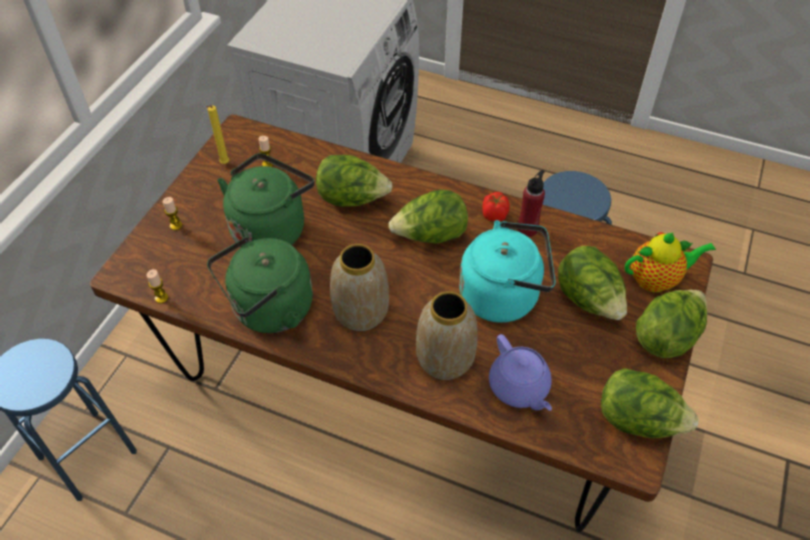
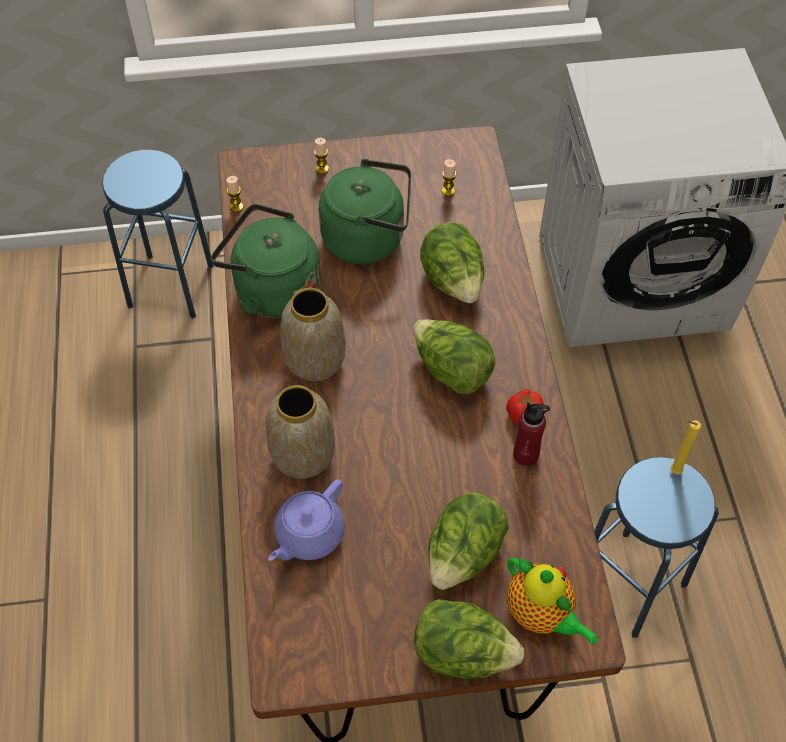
camera: 60 degrees right, 5 degrees up
(224, 164) = (421, 159): yellow candle -> yellow candle (673, 471)
(504, 295) = (417, 472): turquoise kettle -> none
(638, 420) = (333, 662): lettuce -> none

